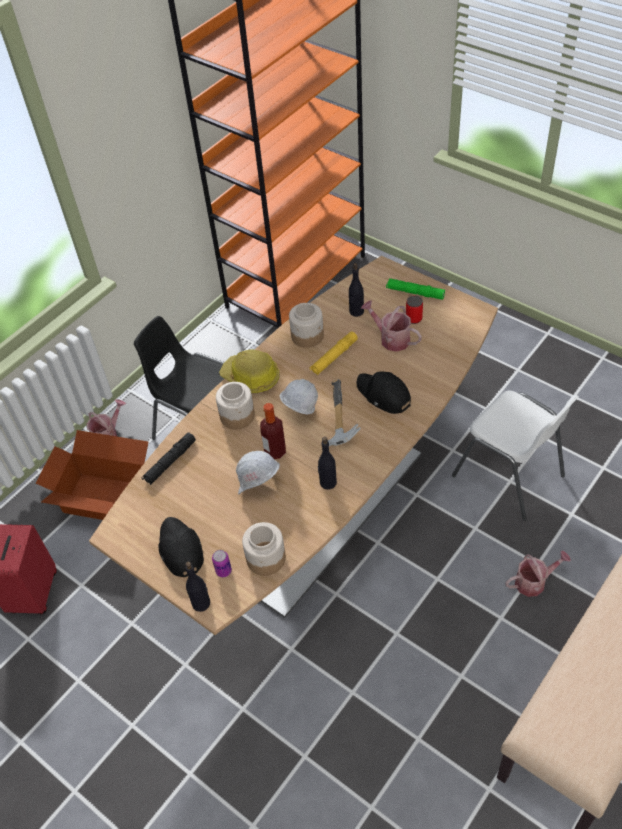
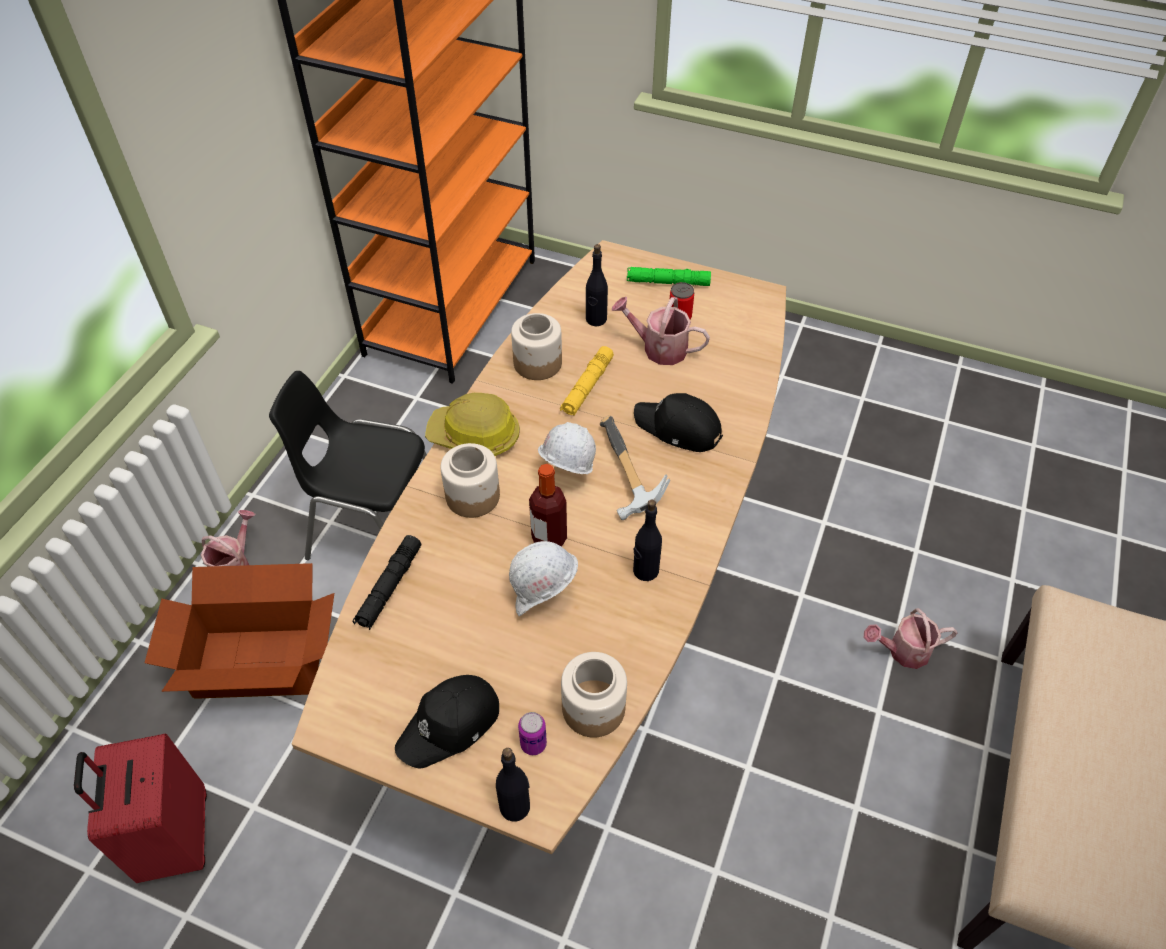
camera: 20 degrees left, 0 degrees up
(180, 550) = (451, 725): black cap -> black cap turned 90 degrees counterclockwise
(509, 476) = (820, 516): white chair -> none
(534, 581) = (903, 651): watering can -> watering can turned 150 degrees counterclockwise

